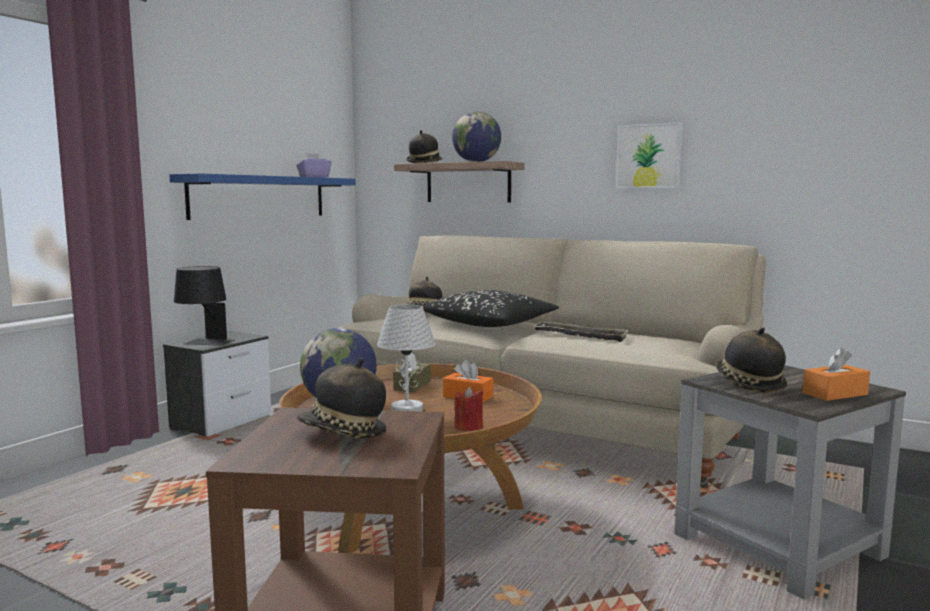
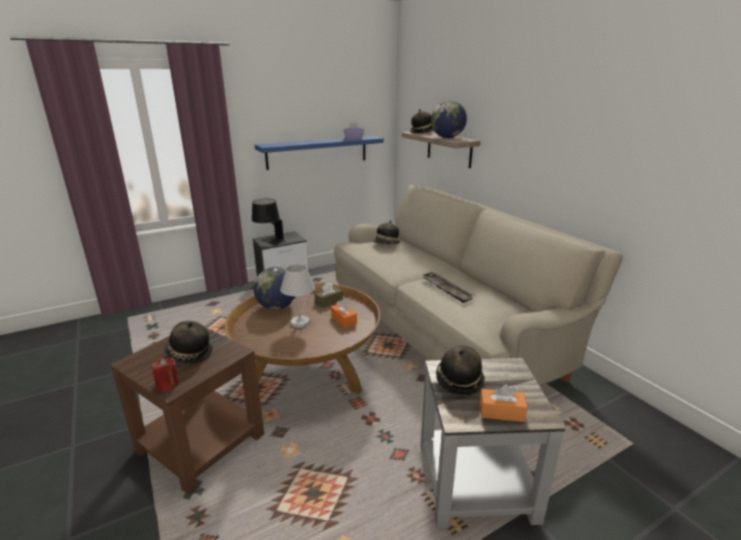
camera: 30 degrees right, 15 degrees up
(468, 427) = (309, 348): red candle -> red candle (167, 385)
(490, 324) = (413, 262): black pillow -> none
(648, 156) = (557, 151): picture -> none

